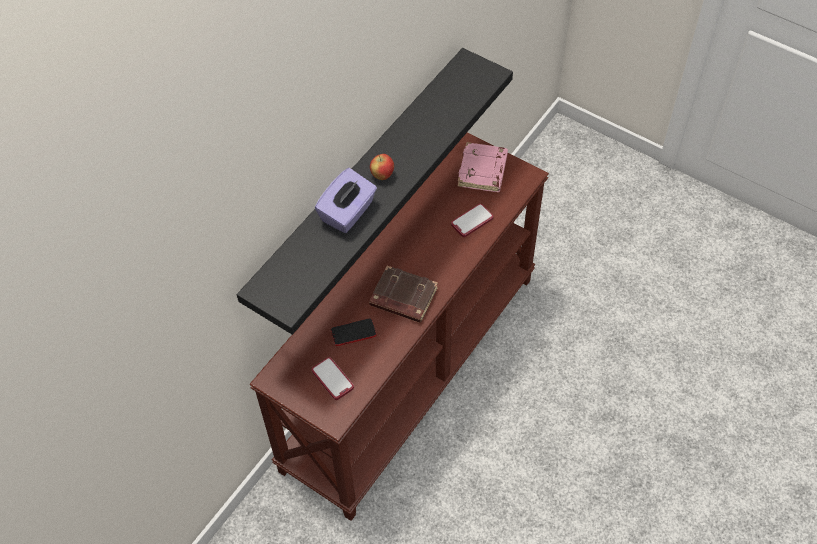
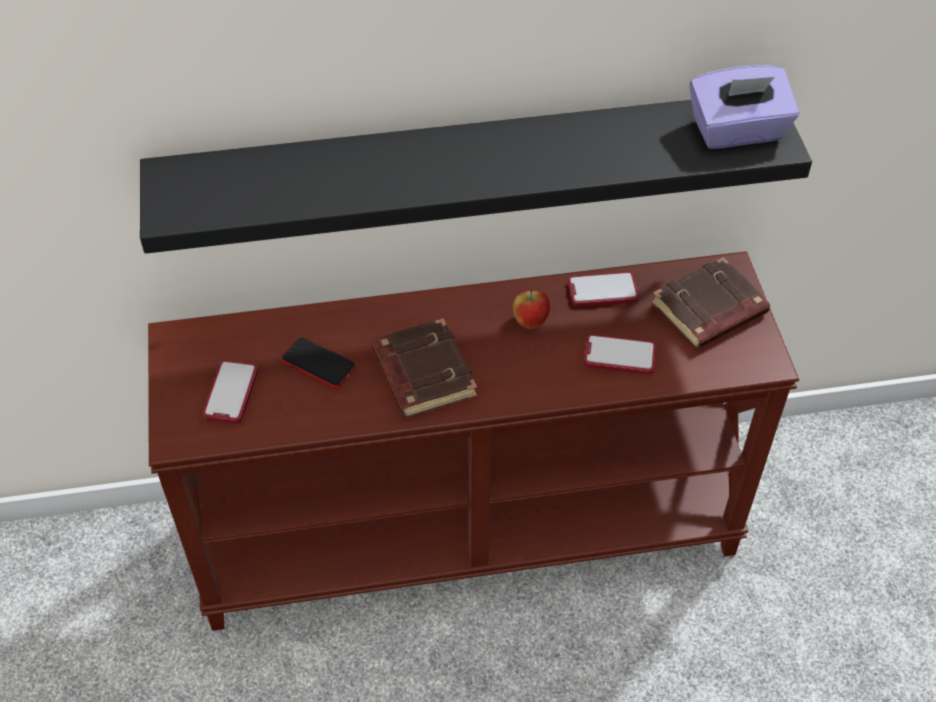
camera: 45 degrees right, 5 degrees down
(348, 213) = (374, 168): purple tissue box -> purple tissue box (737, 131)
(382, 175) = (471, 158): apple -> apple (530, 322)
(431, 198) = (602, 291): none -> phone
(483, 171) = (709, 311): pink book -> brown book

